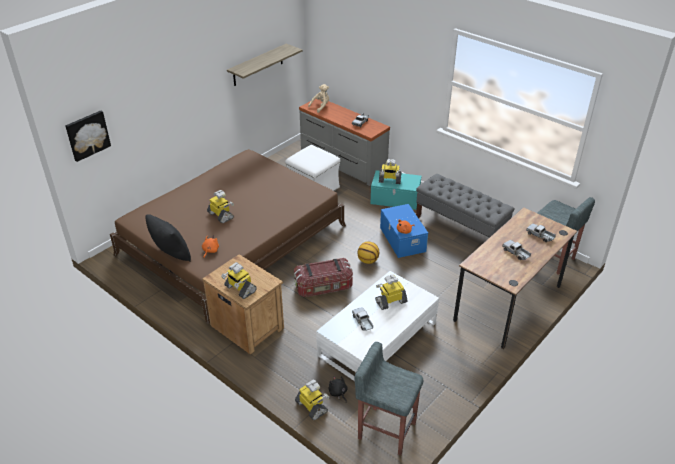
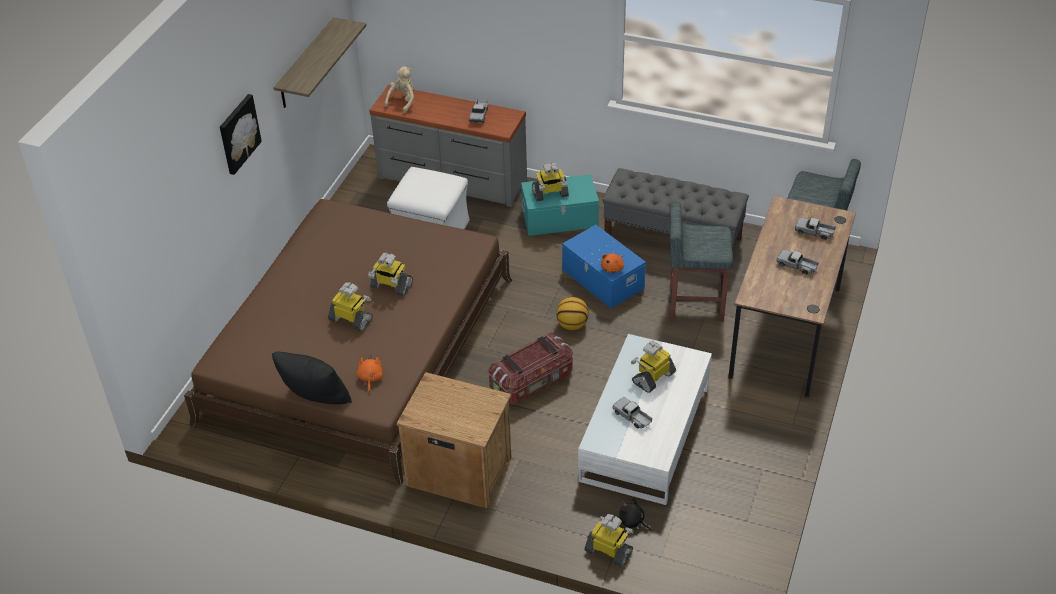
camera: 20 degrees left, 5 degrees up
(87, 135) = (136, 256): picture -> picture (238, 133)
(239, 289) = (459, 422): toy robot -> toy robot (391, 286)
(386, 430) = (717, 549): grey stool -> grey stool (695, 304)

